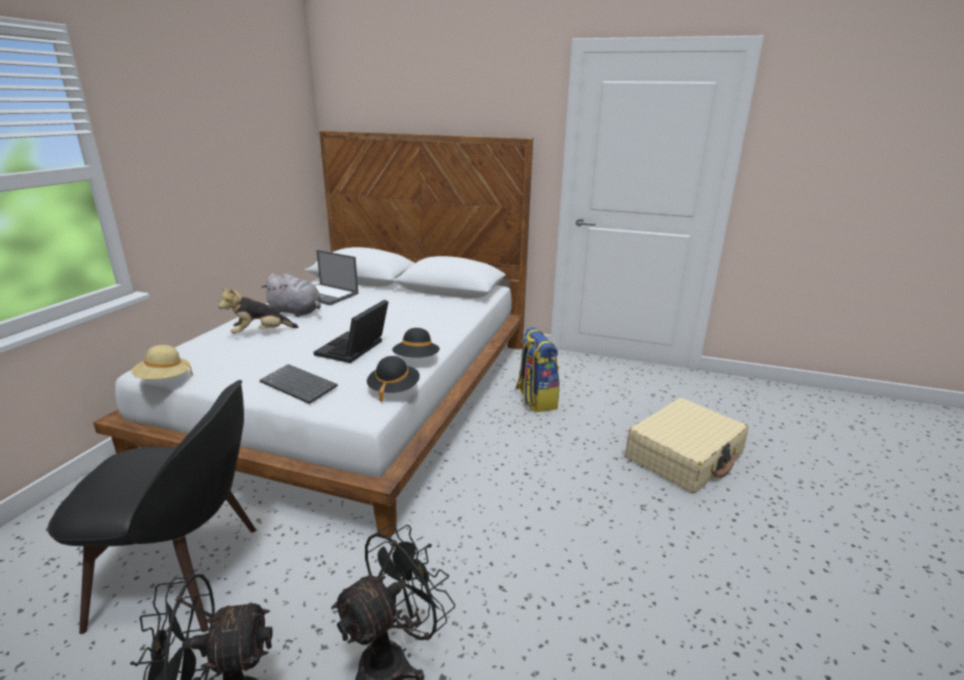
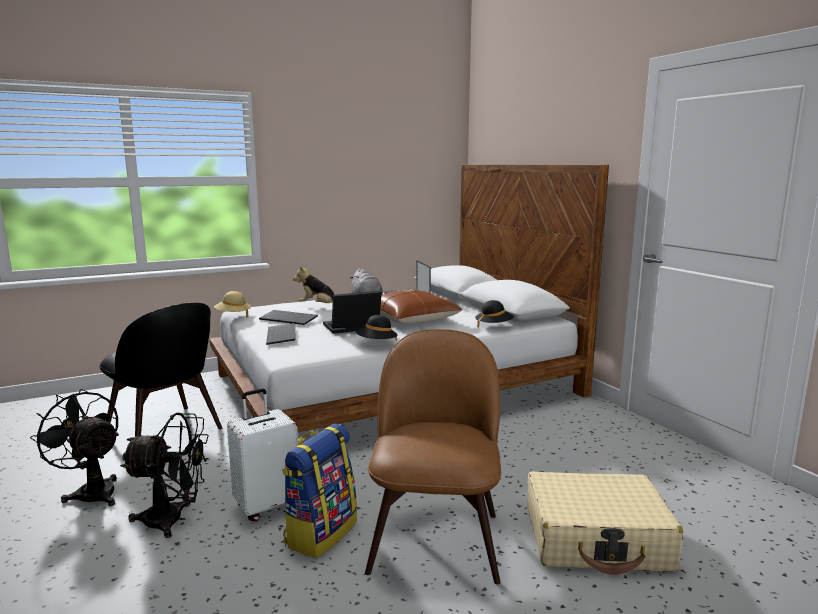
camera: 45 degrees right, 10 degrees down
(258, 360) = (289, 319): none -> keyboard
(387, 320) = (411, 319): none -> brown pillow
(393, 390) = (324, 353): black hat -> black hat (493, 326)
(456, 577) = (267, 505): none -> white suitcase
(535, 399) = (525, 436): backpack -> backpack (320, 532)
(613, 516) = (435, 537): none -> brown chair

